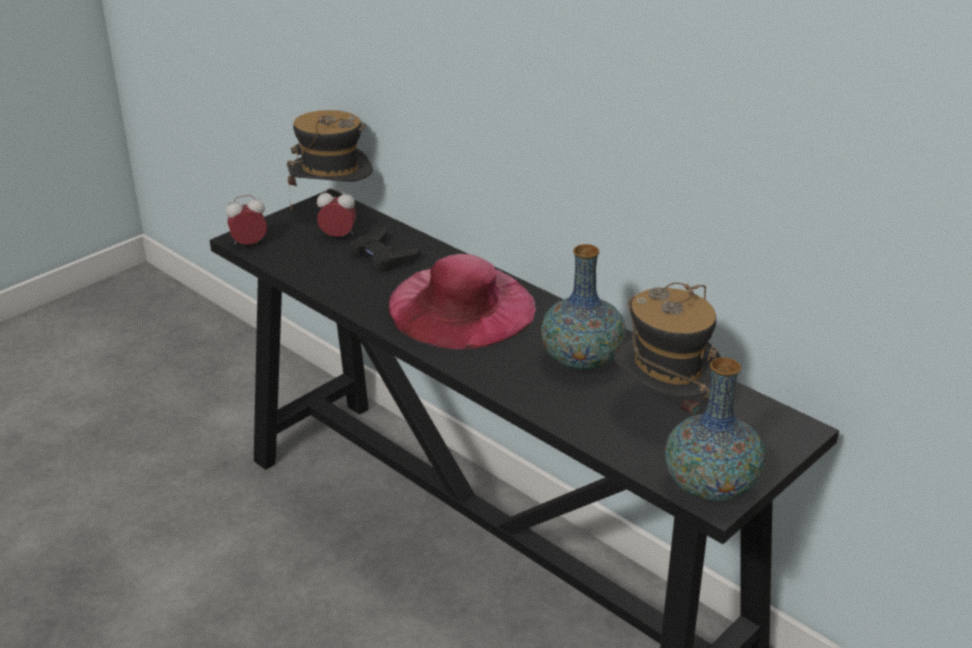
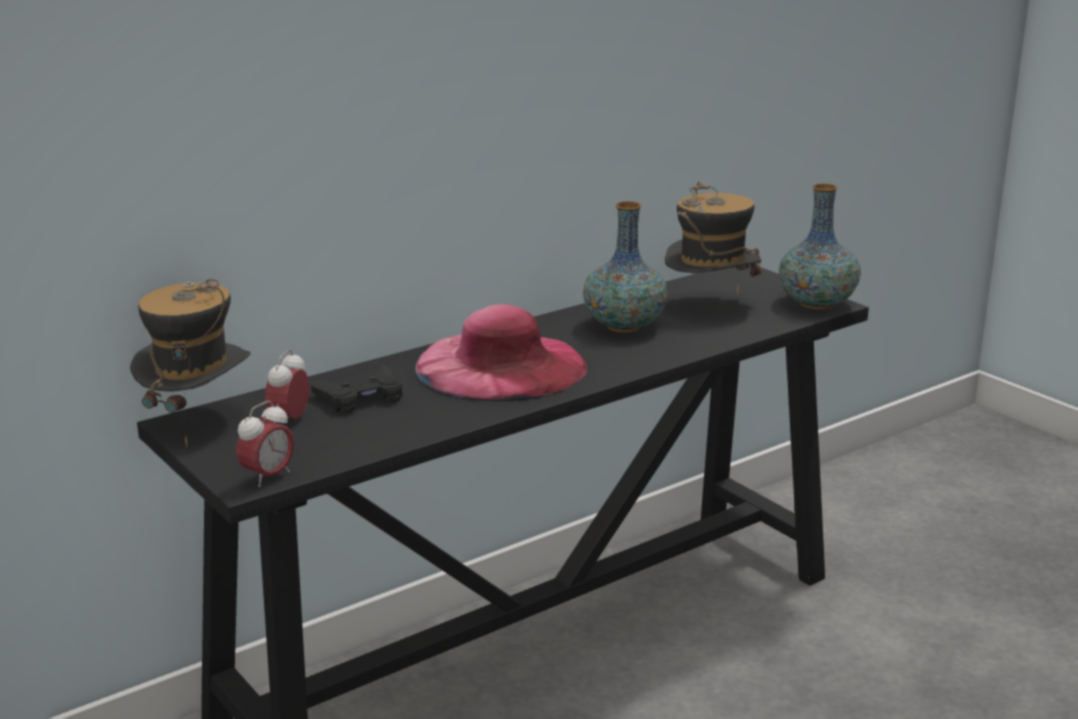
camera: 80 degrees left, 10 degrees down
(249, 244) = (268, 477): alarm clock -> alarm clock turned 135 degrees counterclockwise

